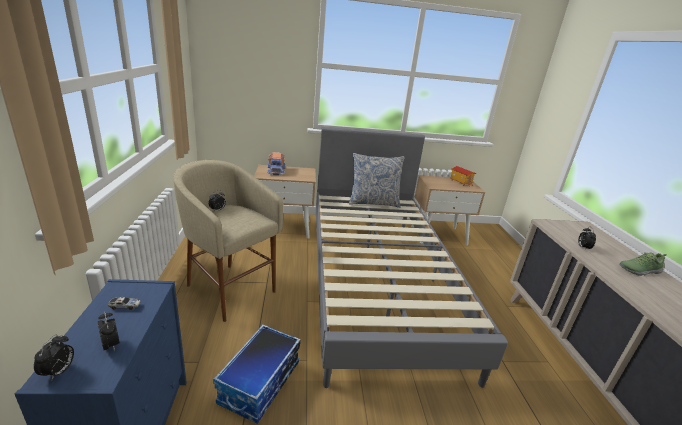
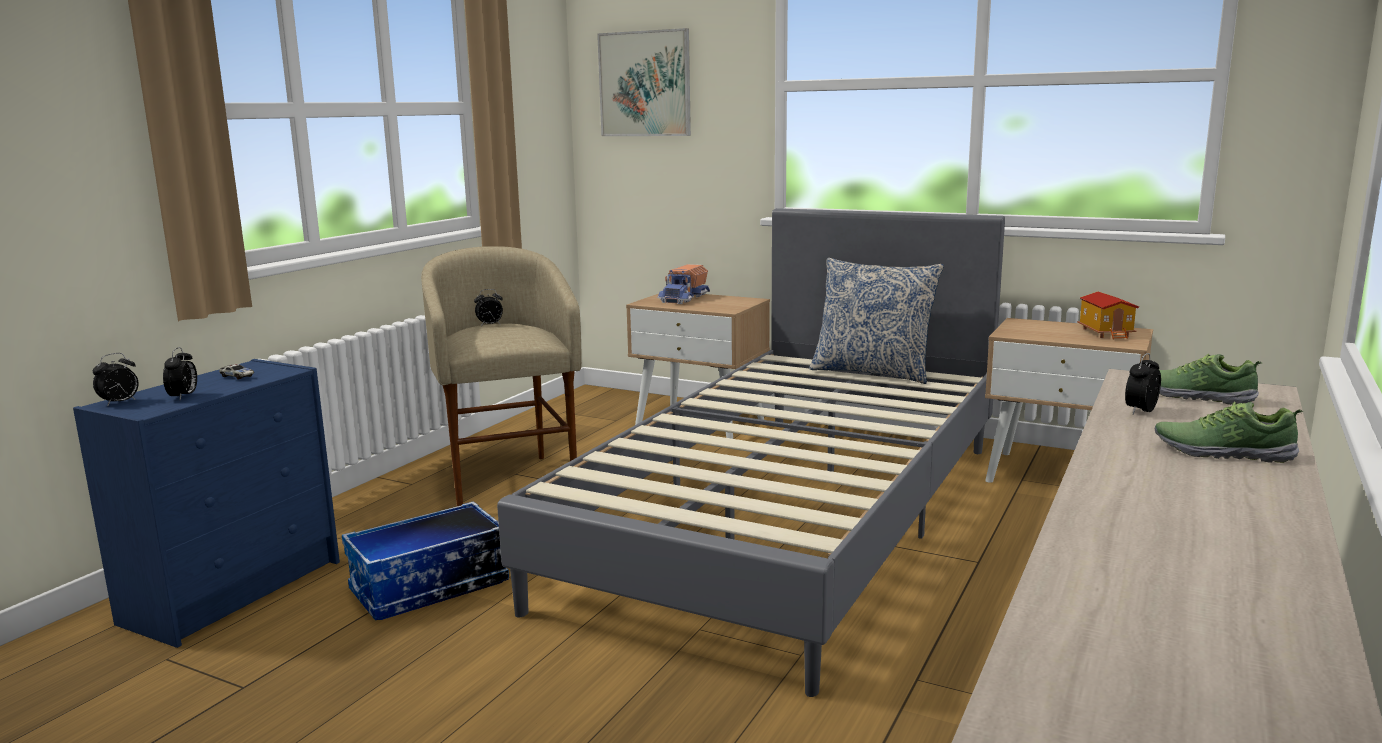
camera: 35 degrees right, 10 degrees down
(240, 53) = (645, 84): none -> picture
(579, 233) = (1196, 396): none -> shoe

